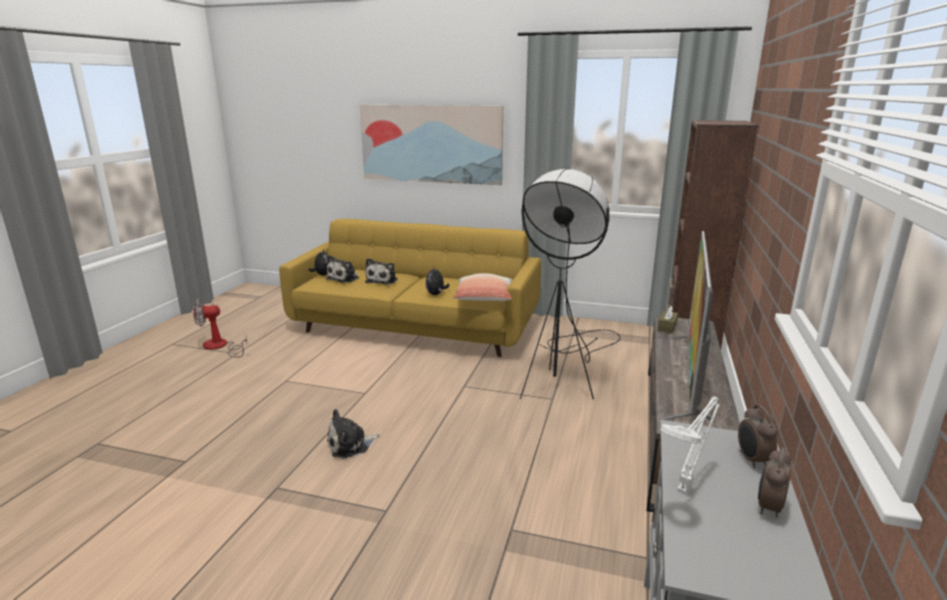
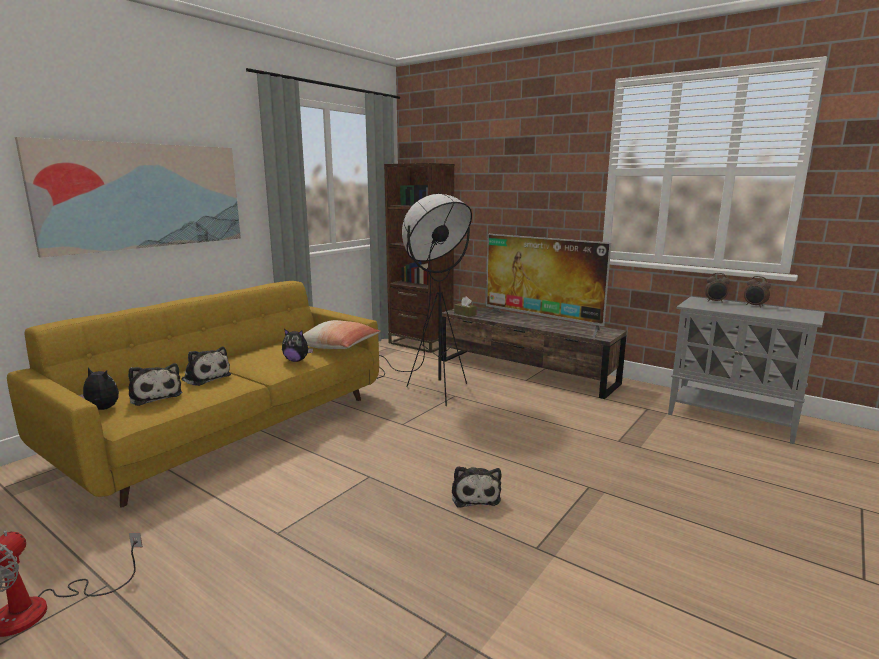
camera: 70 degrees left, 5 degrees down
(685, 488) = (745, 312): white table lamp -> none

